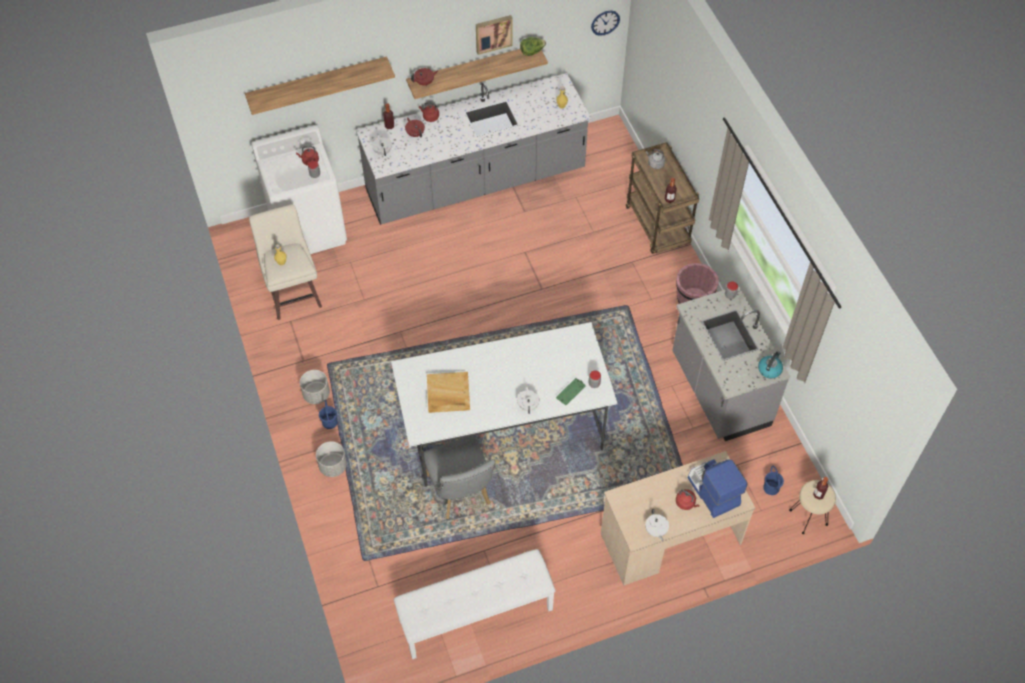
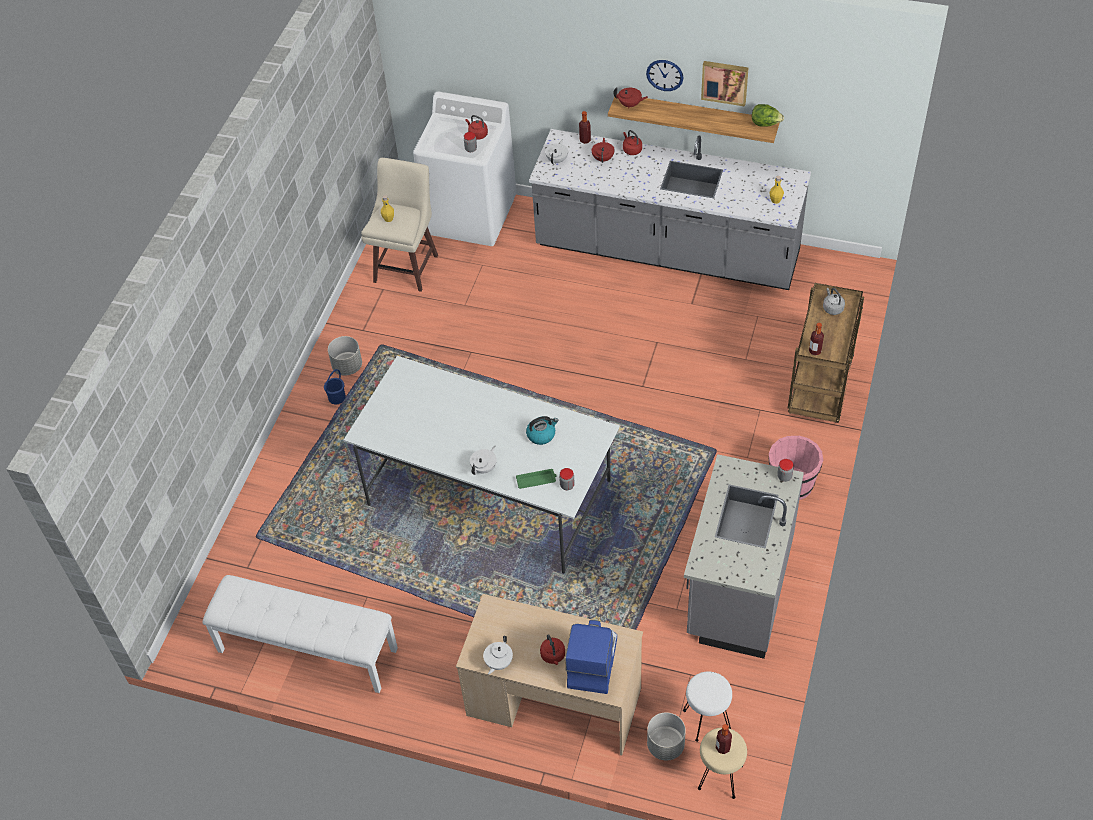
camera: 40 degrees right, 5 degrees down
(318, 83) = (515, 55): shelf -> none
(333, 466) = (304, 438): grey planter -> grey planter (665, 745)
(448, 394) = (420, 414): beige tray -> none
(461, 493) = (393, 532): grey chair -> none
(605, 22) = (869, 128): wall clock -> wall clock (664, 75)
(769, 369) = (758, 575): kettle -> kettle (541, 435)
(771, 487) = (706, 720): blue bucket -> white stool

